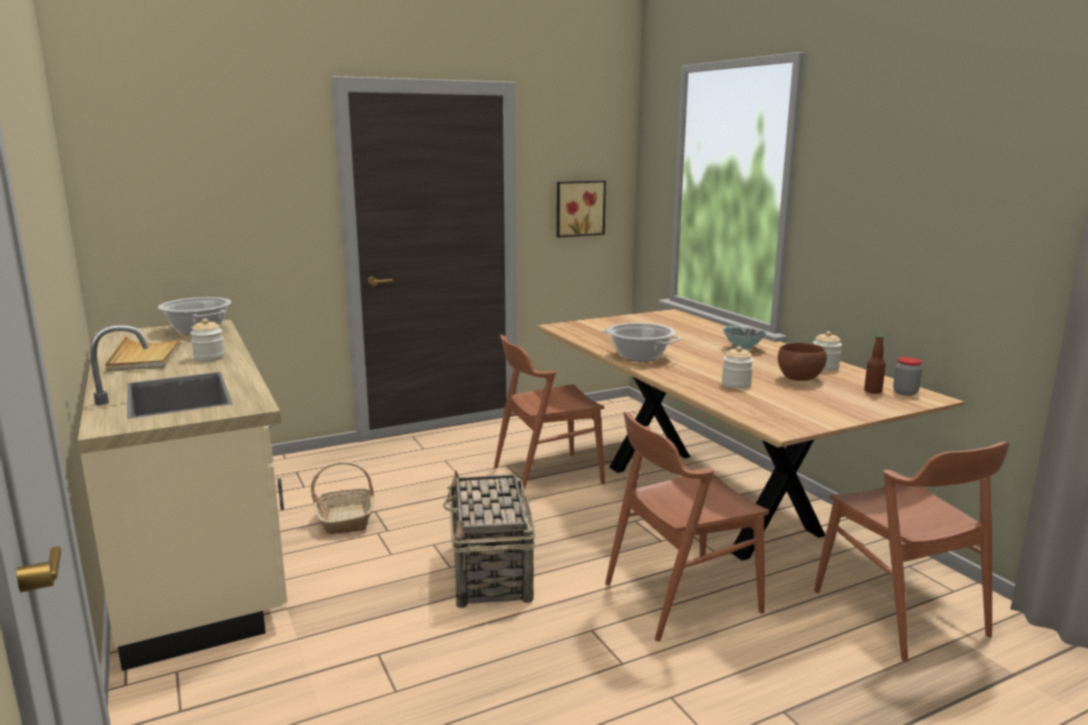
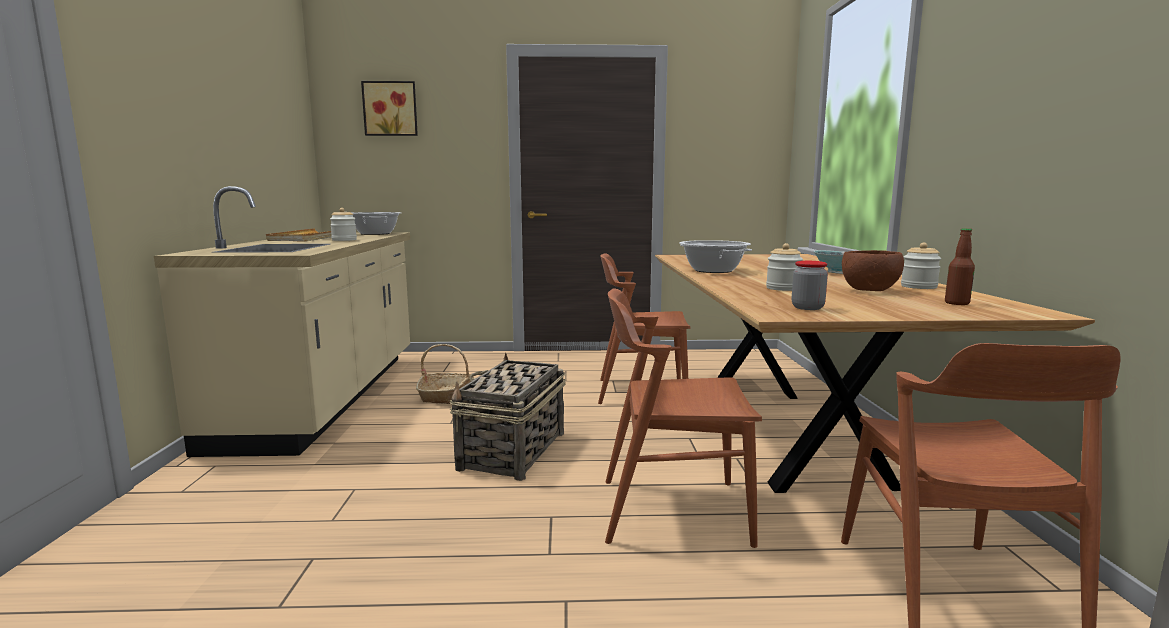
camera: 25 degrees right, 5 degrees down
(579, 208) = (729, 162): picture -> picture (390, 109)
(905, 392) = (1005, 307): jar -> jar (807, 307)

